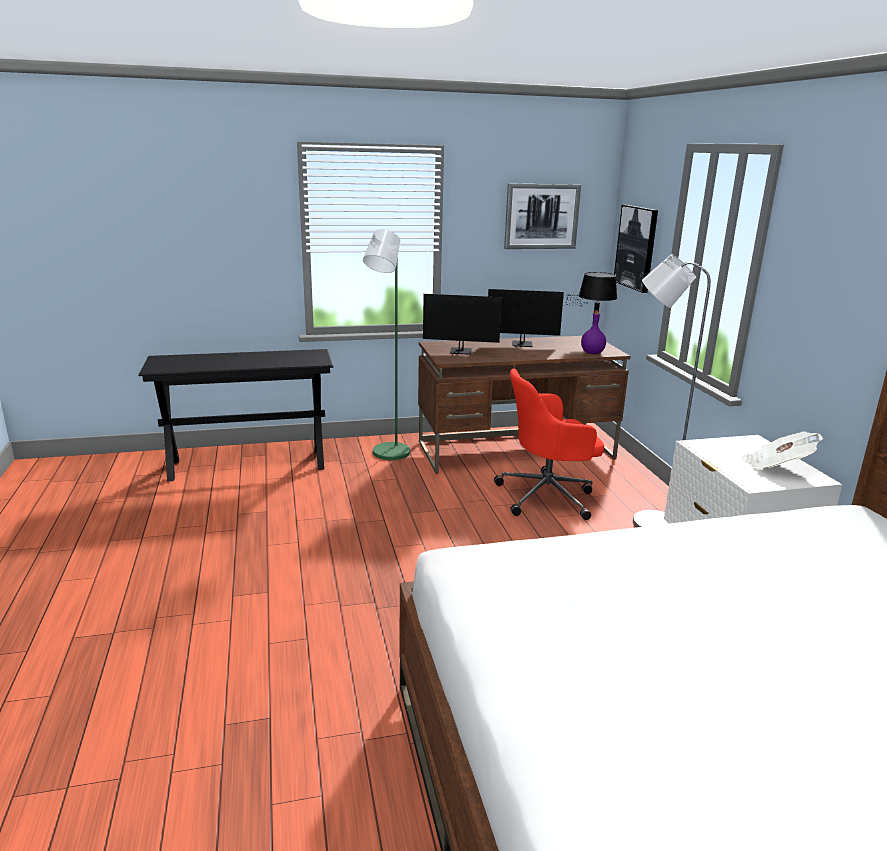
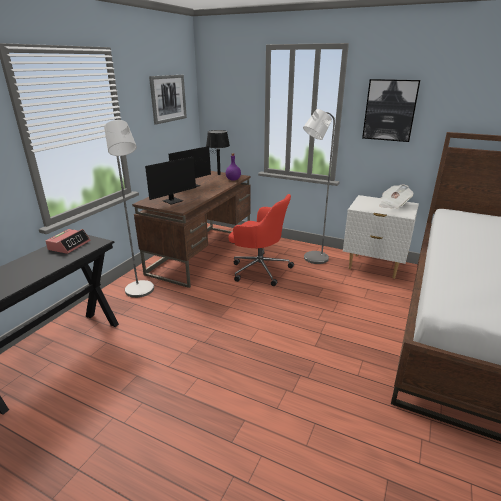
camera: 50 degrees left, 5 degrees up
(297, 356) = (69, 245): none -> alarm clock
(388, 455) = (141, 292): green floor lamp -> grey floor lamp
(548, 496) = (259, 269): red office chair -> red office chair turned 90 degrees counterclockwise
(636, 247) = (227, 111): picture -> picture (390, 110)

